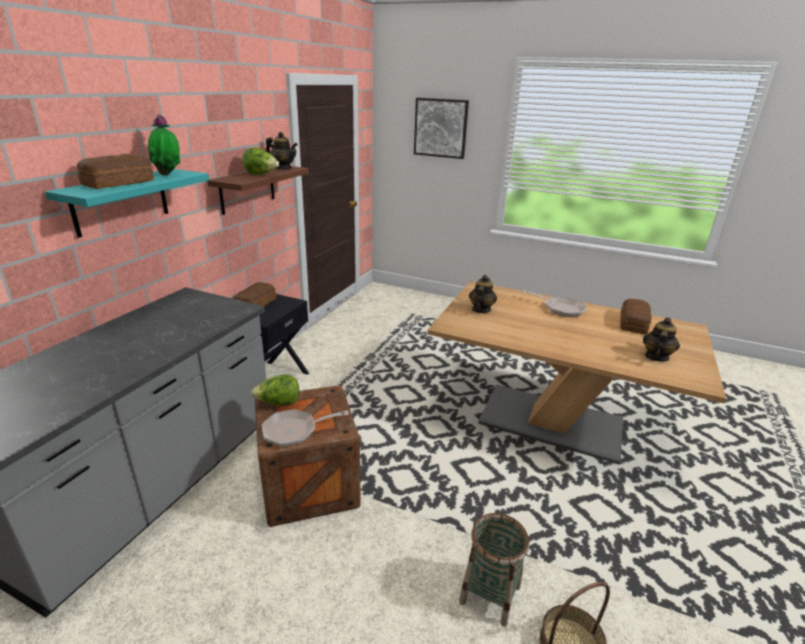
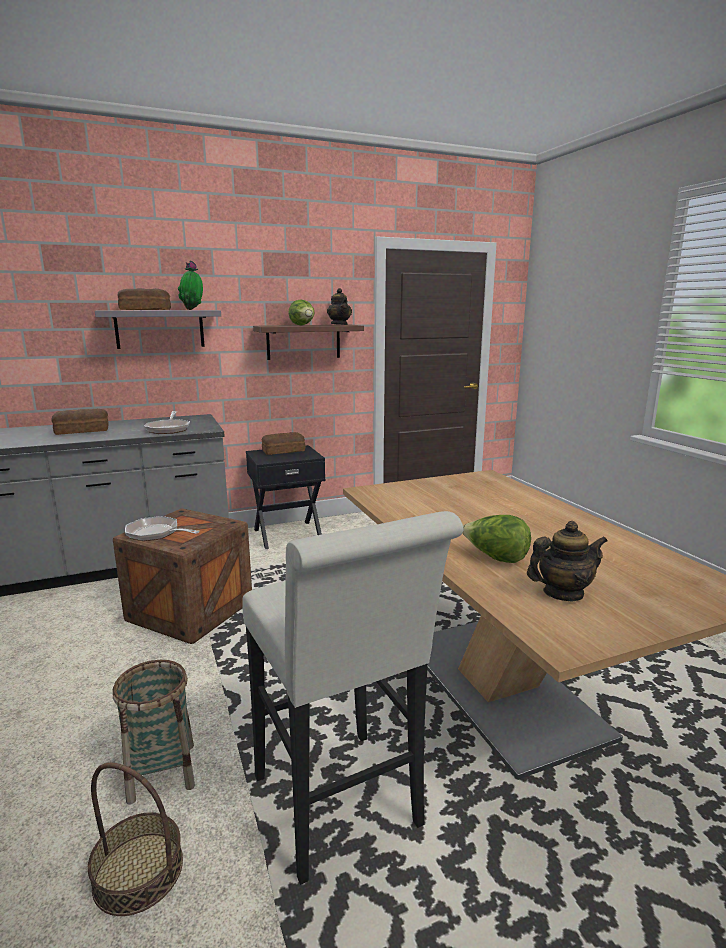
camera: 45 degrees right, 10 degrees down
(121, 201) = (160, 329): turquoise shelf -> grey shelf
(278, 403) = (183, 516): lettuce -> lettuce (495, 558)
(440, 128) = (588, 297): picture -> none
(481, 309) = (437, 490): teapot -> none
(560, 309) = (545, 515): frying pan -> frying pan (168, 429)
(590, 534) = (341, 810): none -> white stool
(634, 323) = (629, 557): bread -> bread (83, 431)

